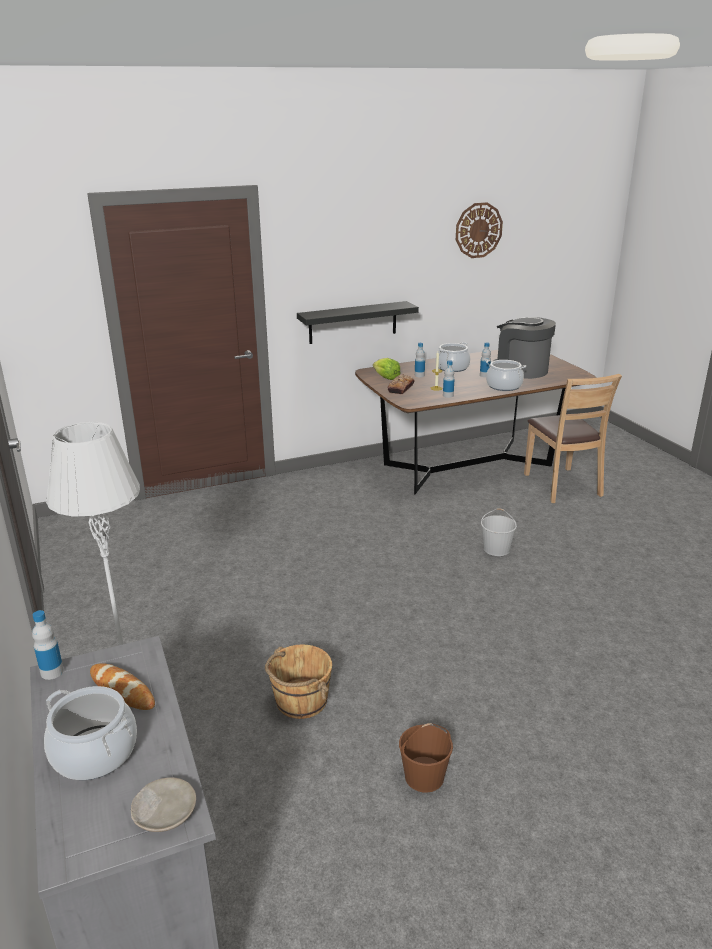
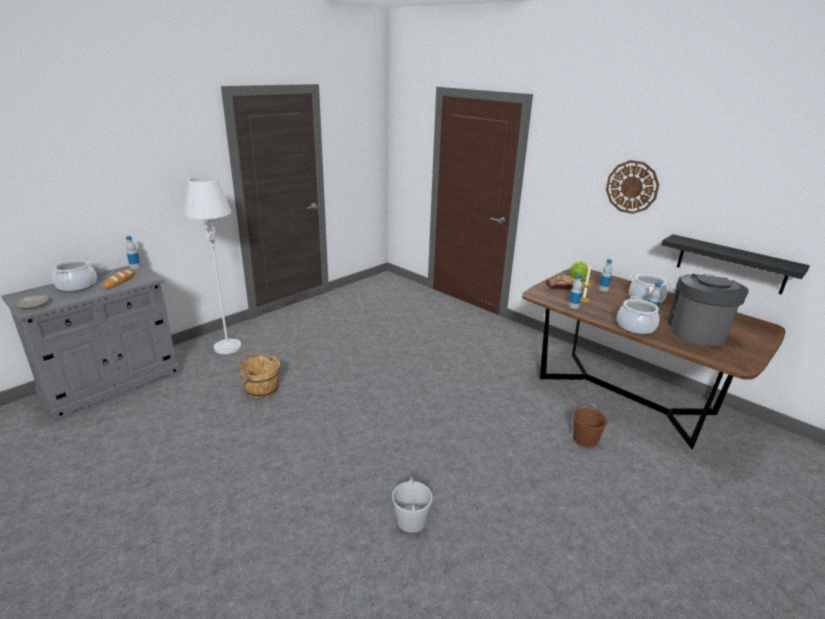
camera: 65 degrees right, 0 degrees up
(353, 322) = (584, 225): black shelf -> black shelf (731, 264)
(424, 776) = (205, 449): brown bucket -> brown bucket (585, 439)
(478, 230) = (740, 174): wall clock -> wall clock (632, 187)
(497, 549) = (491, 437): white bucket -> white bucket (411, 520)
(562, 485) = (656, 462): brown chair -> none

